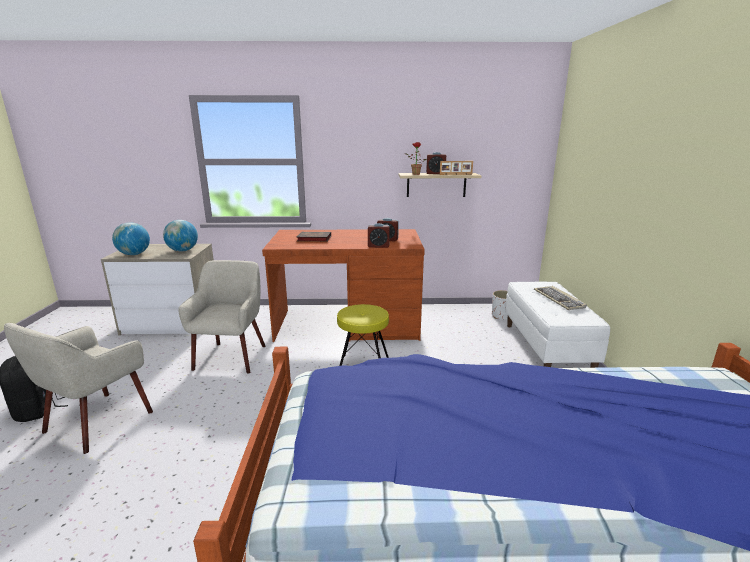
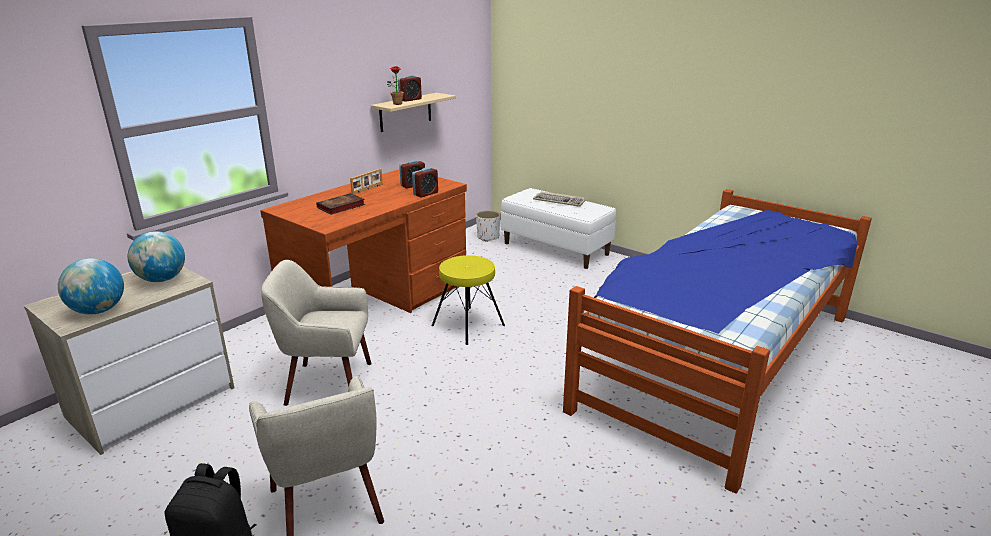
camera: 50 degrees left, 5 degrees up
(232, 357) = (328, 383): beige armchair -> beige armchair turned 45 degrees counterclockwise
(456, 174) = (433, 98): picture frame -> picture frame (368, 189)

